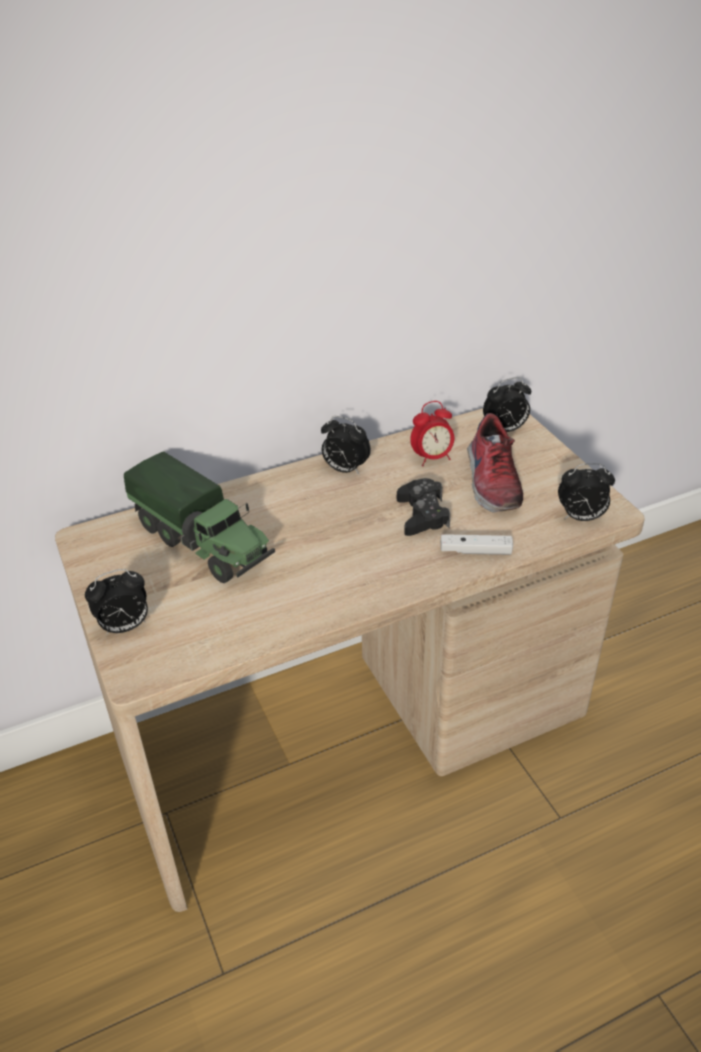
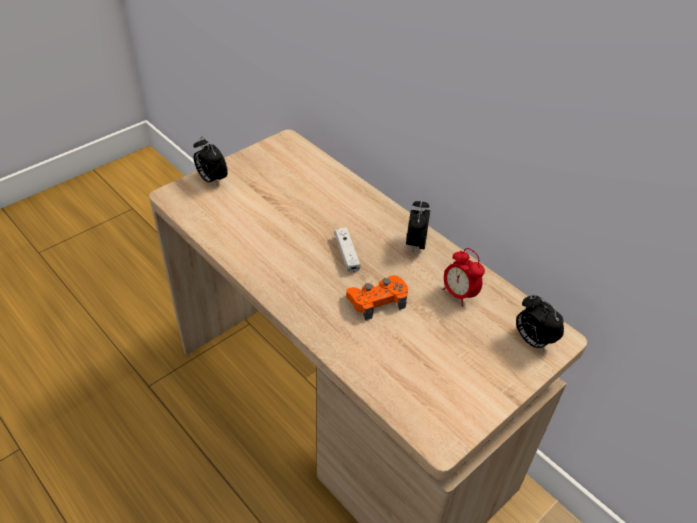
camera: 70 degrees right, 5 degrees up
(203, 543) = (299, 192): toy truck -> none
(422, 515) = (377, 300): black game controller -> orange game controller
(475, 551) = (343, 342): white game controller -> white game controller (347, 254)
(490, 481) = (444, 339): shoe -> none
(580, 517) = (420, 414): alarm clock -> none

